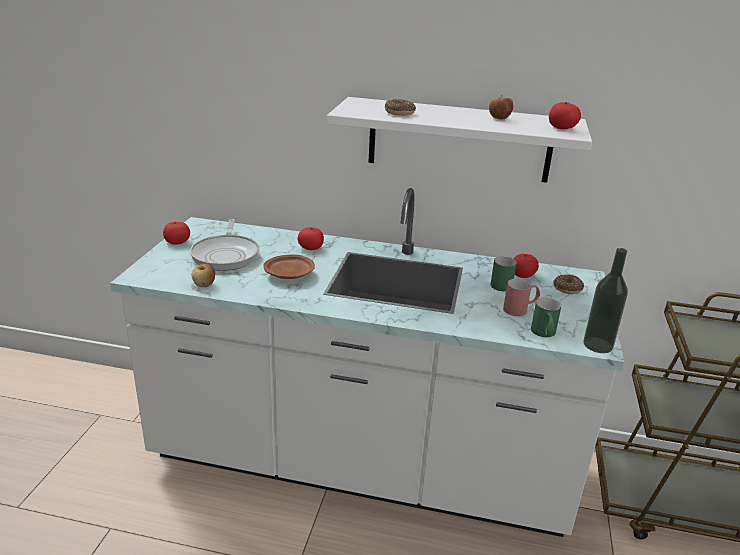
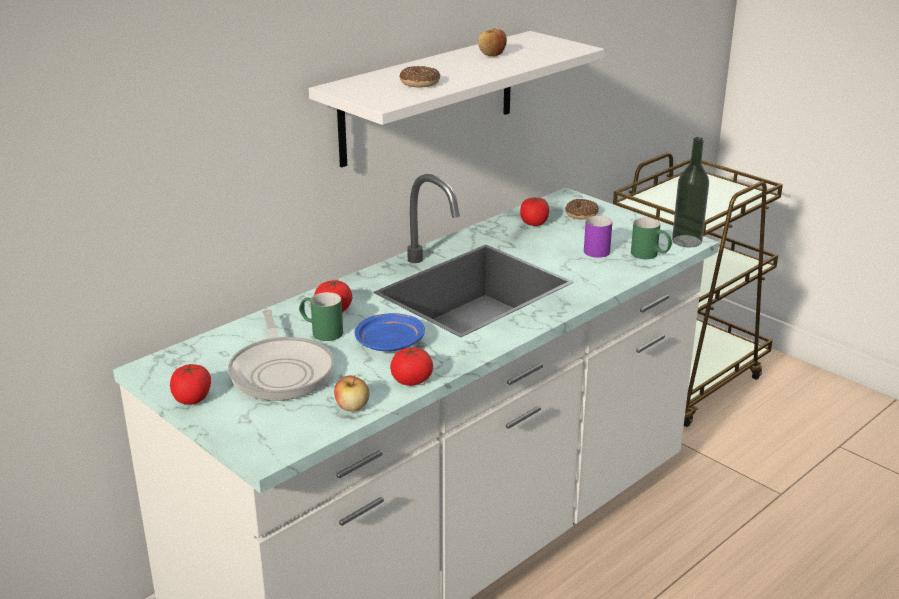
camera: 55 degrees left, 0 degrees up
(226, 254) = (281, 371): frying pan -> frying pan turned 45 degrees clockwise
(290, 274) = (390, 343): brown plate -> blue plate
(499, 283) = (538, 239): green mug -> green mug (321, 331)
(520, 309) = (597, 249): red mug -> purple mug
(562, 128) = (554, 45): tomato -> tomato (412, 380)

